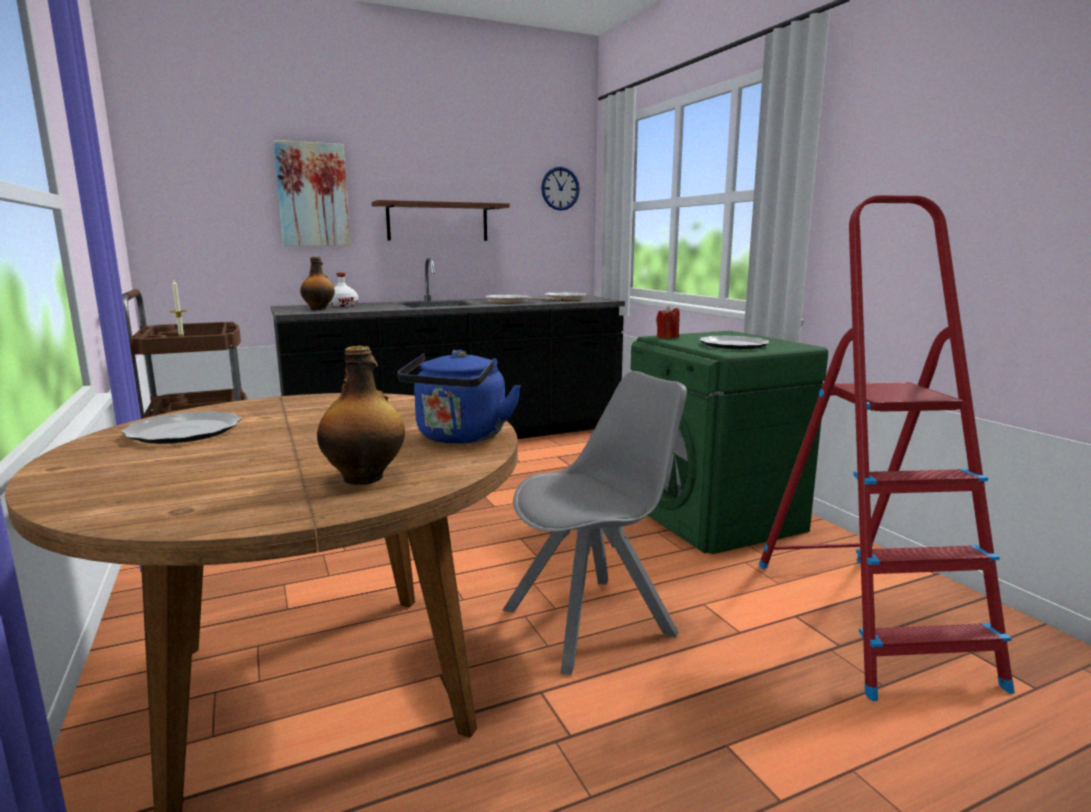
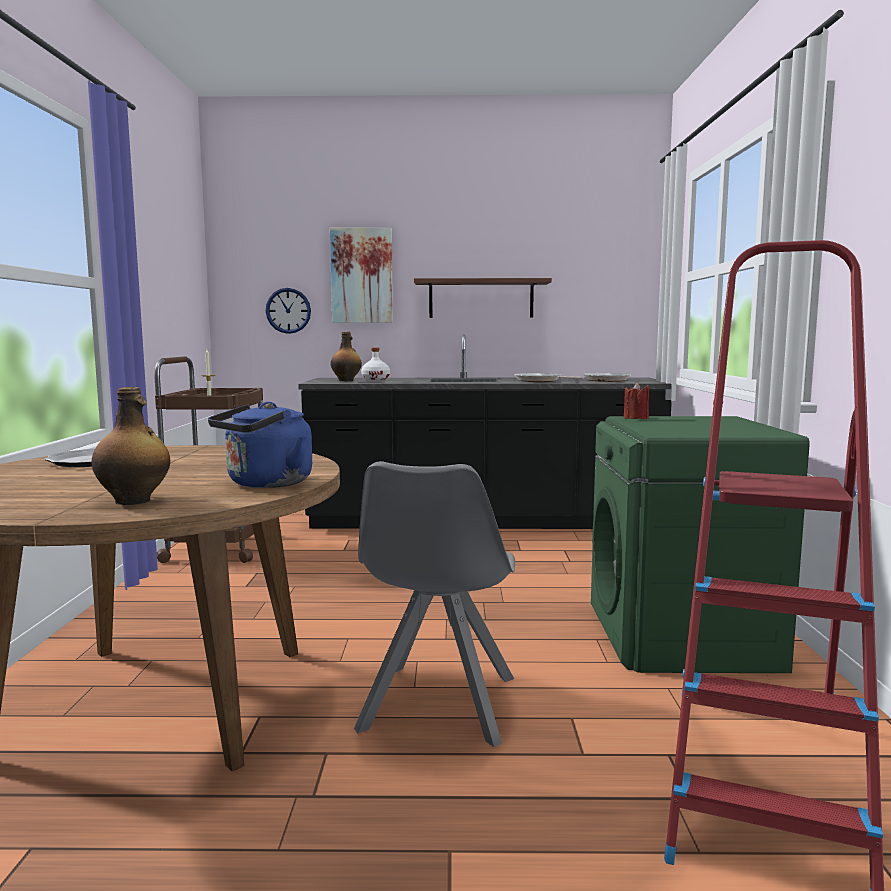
camera: 25 degrees right, 5 degrees down
(560, 188) = (620, 261): wall clock -> wall clock (288, 310)
(592, 621) = (437, 706): grey chair -> grey chair turned 105 degrees clockwise
(733, 345) = (691, 428): plate -> none

